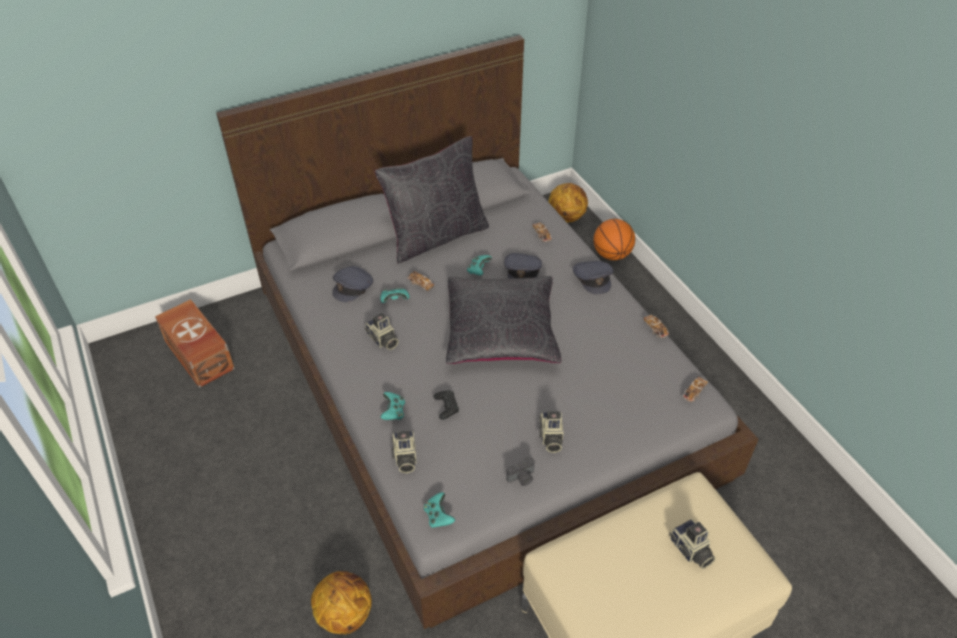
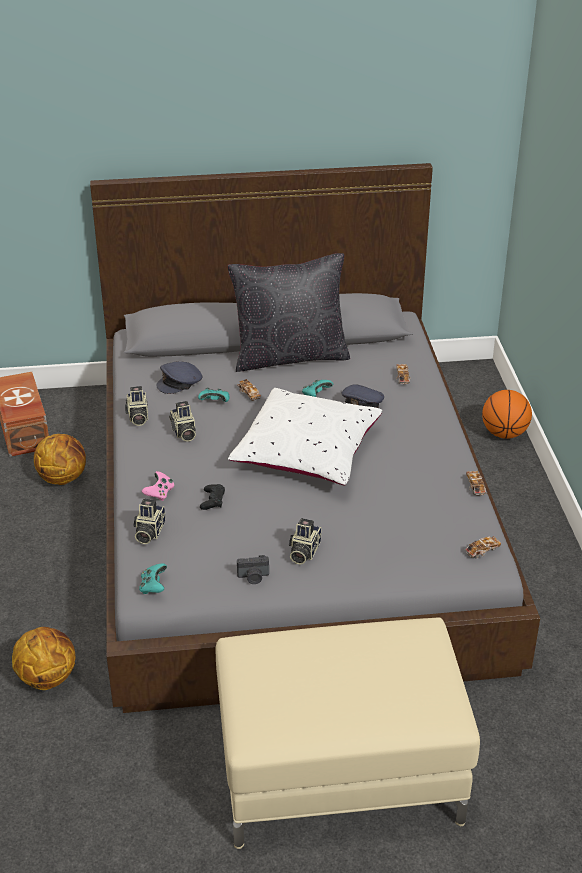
camera: 20 degrees right, 10 degrees down
(393, 412) = (159, 493): turquoise game controller -> pink game controller
(501, 332) = (307, 452): black pillow -> white pillow
(566, 217) = (472, 387): basketball -> basketball (63, 478)
(593, 279) = (434, 428): grey cap -> none
(690, 551) = (383, 675): camera -> camera (137, 417)

